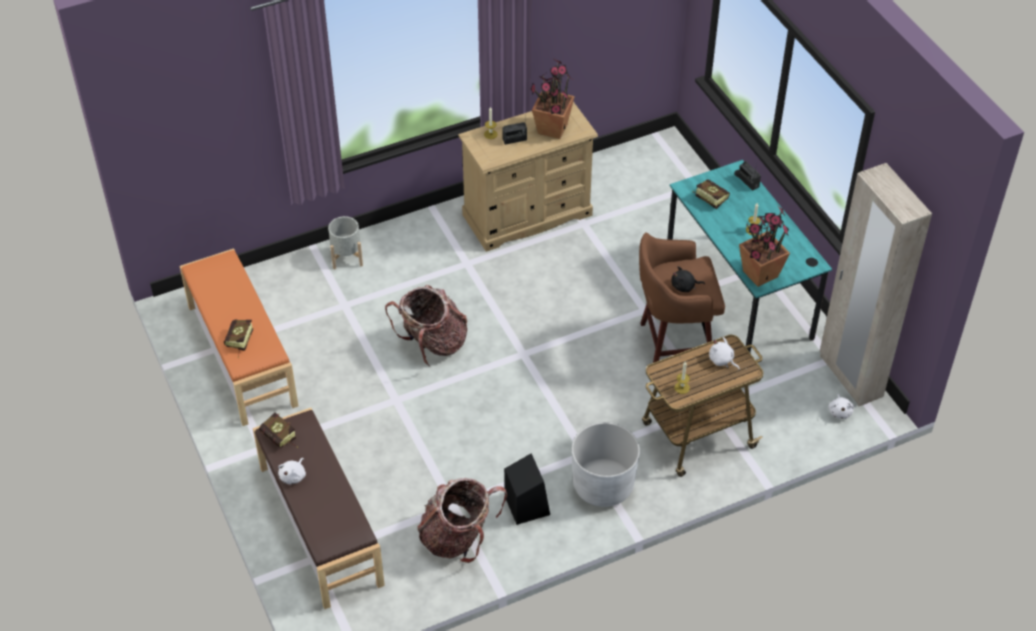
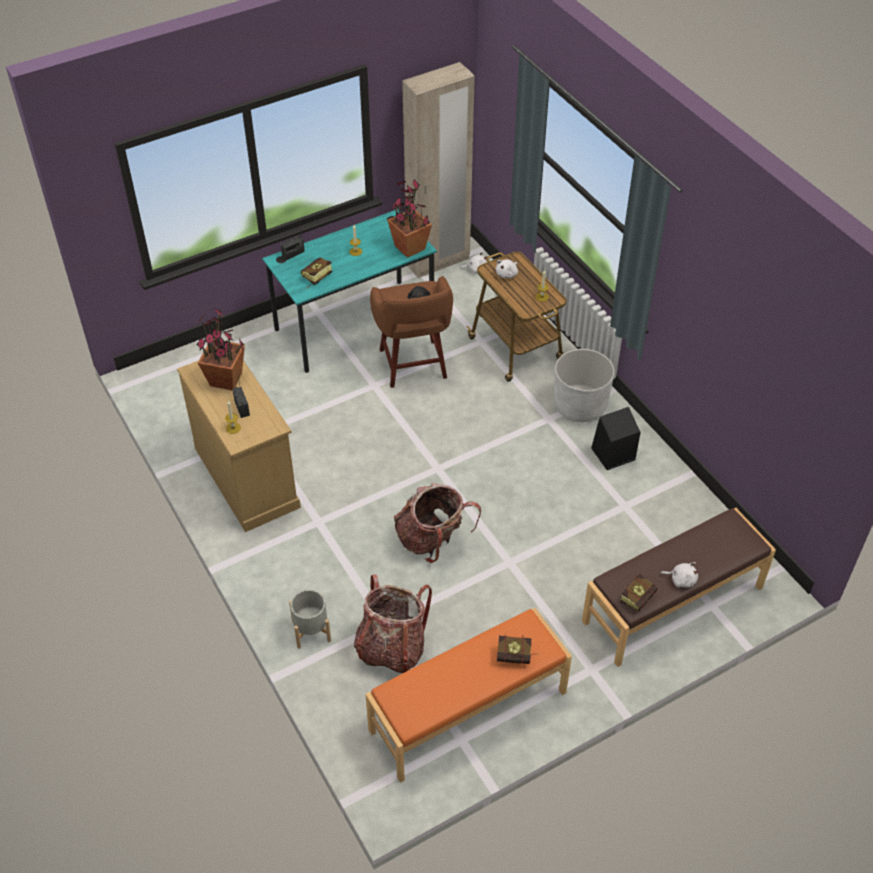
camera: 95 degrees left, 0 degrees up
(458, 538) = (659, 498): backpack -> backpack (391, 648)

